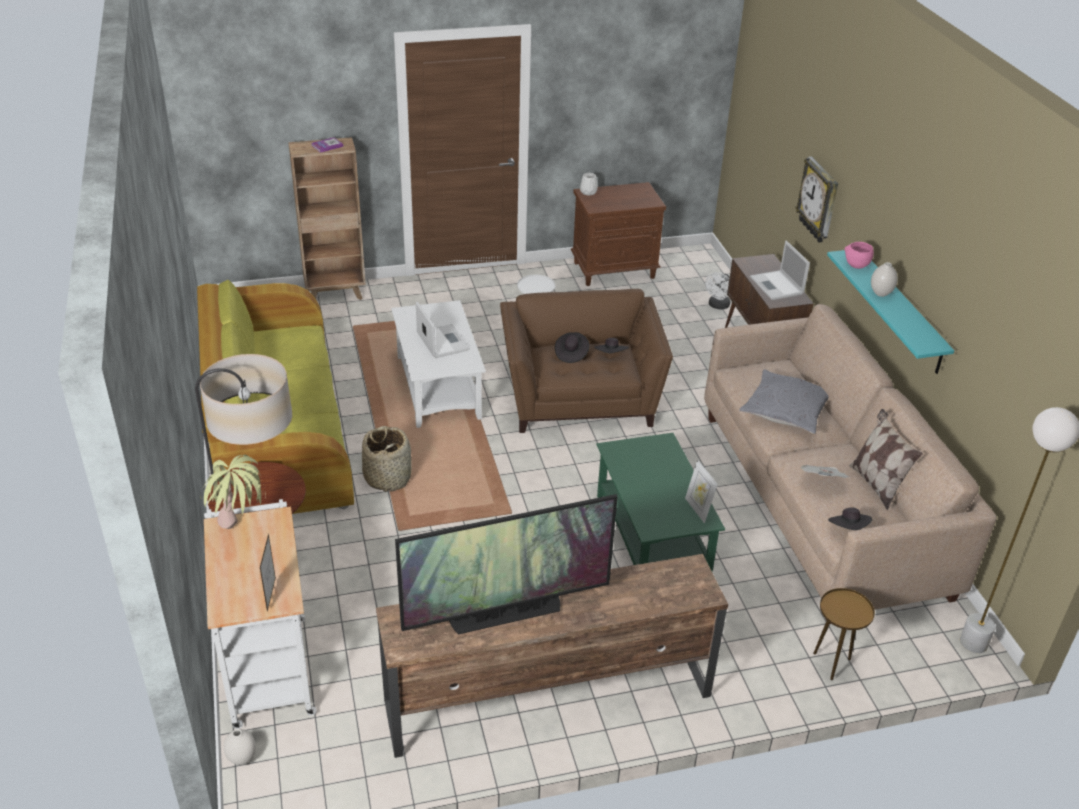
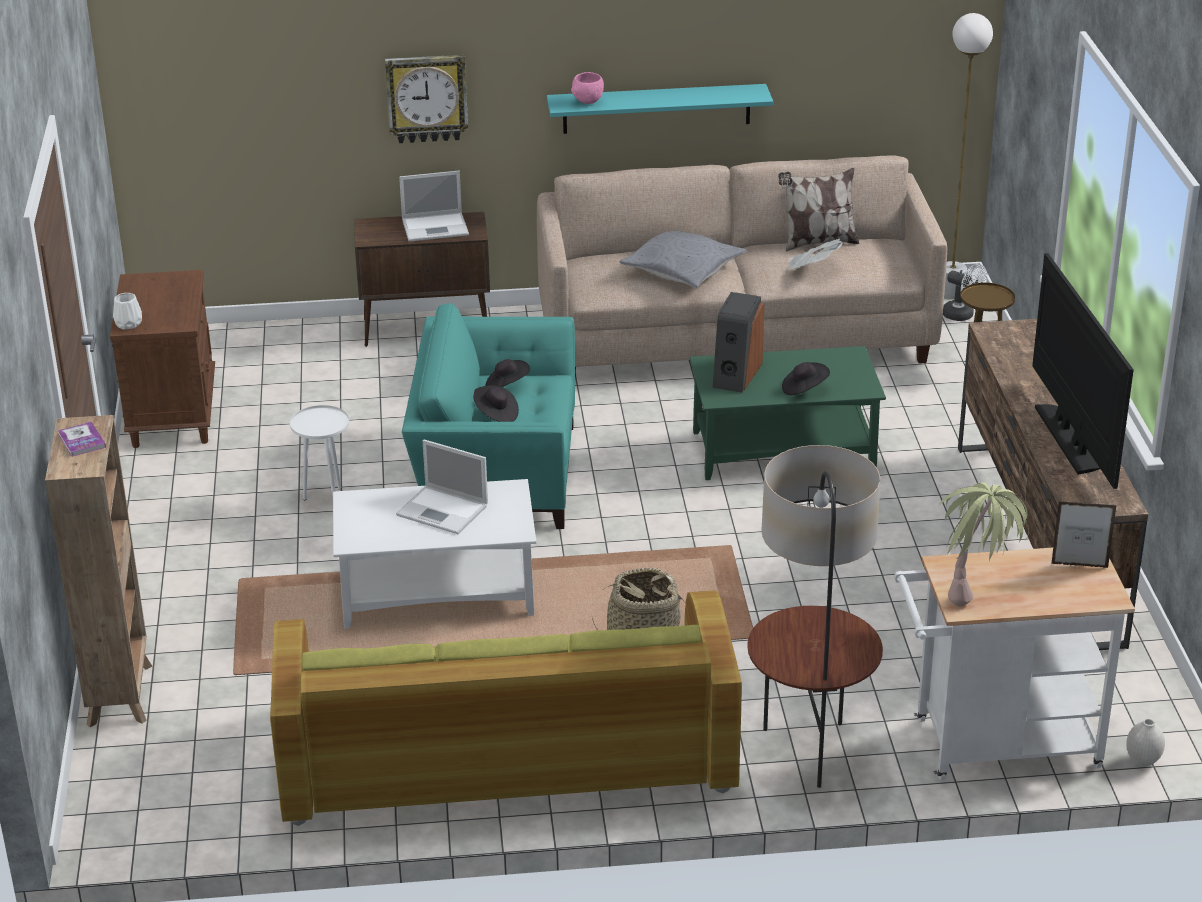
camera: 80 degrees left, 5 degrees down
(442, 341) = (444, 511): laptop -> laptop turned 135 degrees counterclockwise
(580, 397) = (495, 474): brown armchair -> turquoise armchair
(651, 457) = (736, 375): none -> speaker
(698, 509) = (833, 357): picture frame -> none
(717, 306) = (308, 344): white fan -> white fan (962, 315)
(848, 528) = (888, 267): black hat -> black hat (804, 389)
(880, 293) = (650, 99): white vase -> none

